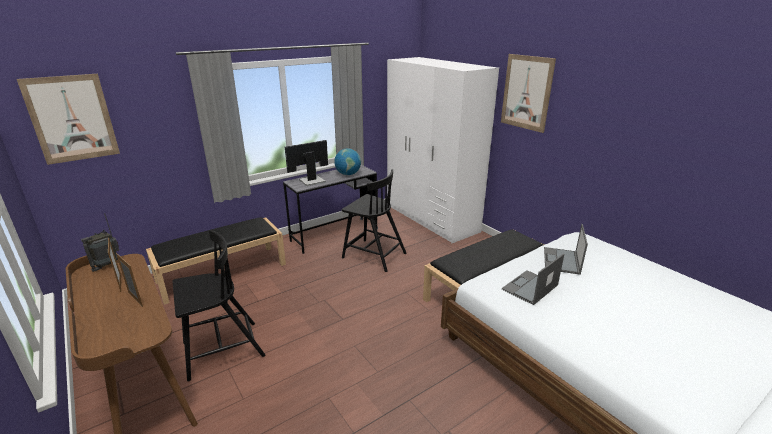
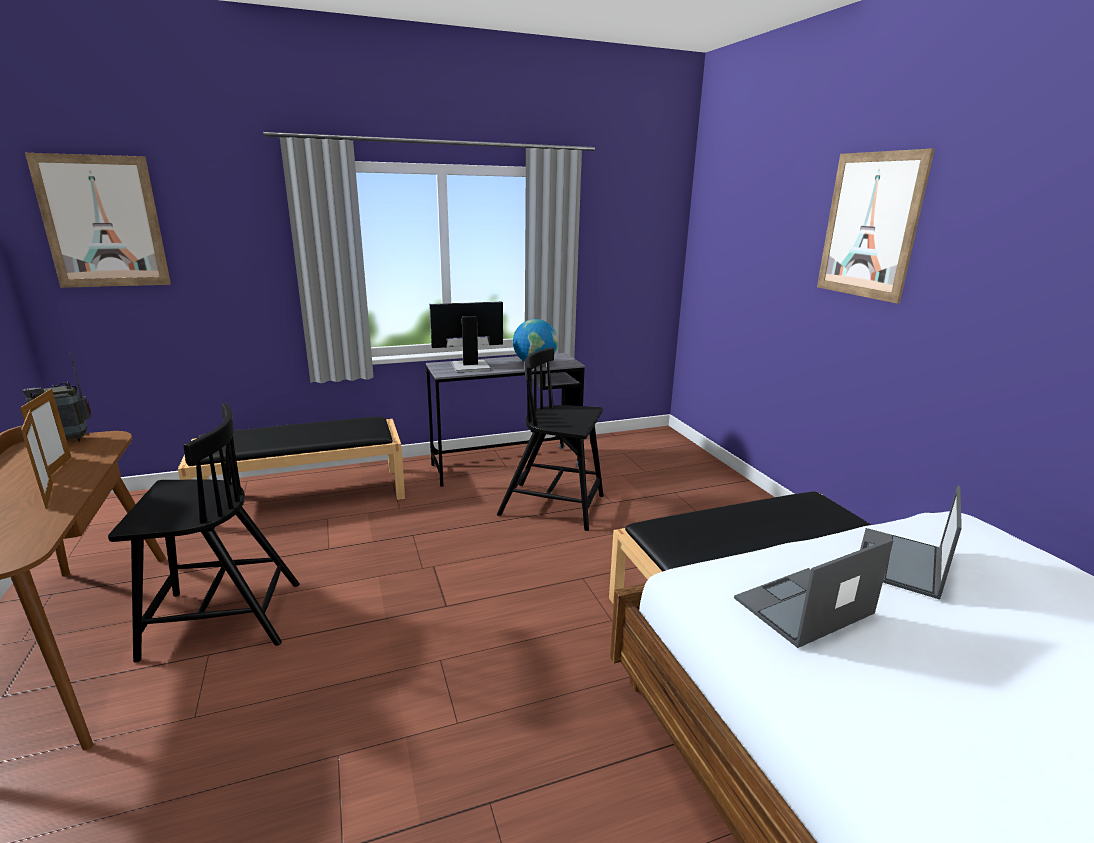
camera: 15 degrees right, 5 degrees down
(373, 255) = (554, 506): black chair -> black chair turned 150 degrees clockwise
(431, 218) = (682, 462): white wardrobe -> none

